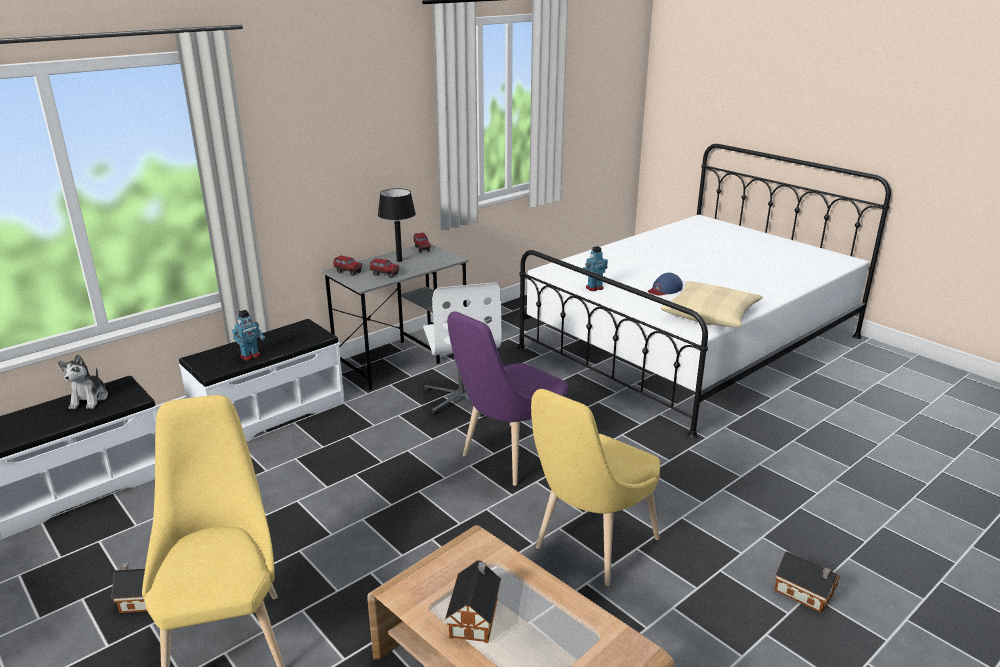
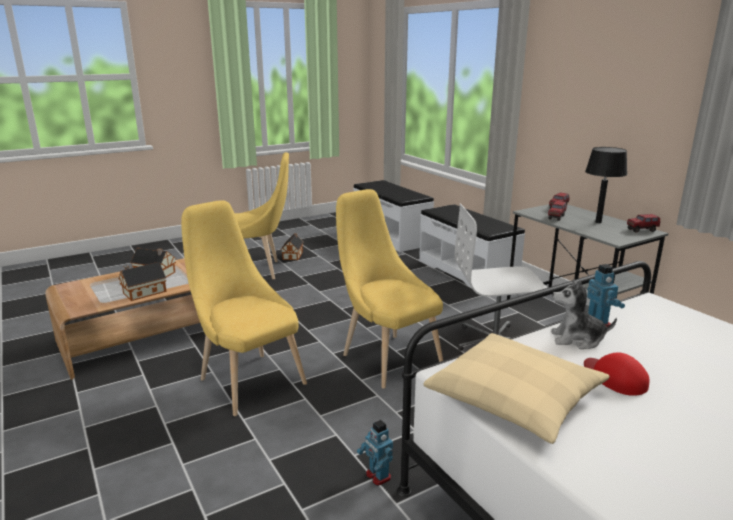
camera: 100 degrees right, 5 degrees down
(89, 399) = (404, 193): plush toy -> plush toy (577, 339)
(250, 356) = (454, 216): toy robot -> toy robot (377, 476)
(509, 457) = (386, 357): purple chair -> yellow chair
(664, 289) = (614, 377): blue cap -> red cap
(805, 594) = (101, 491): toy house -> toy house (142, 292)

